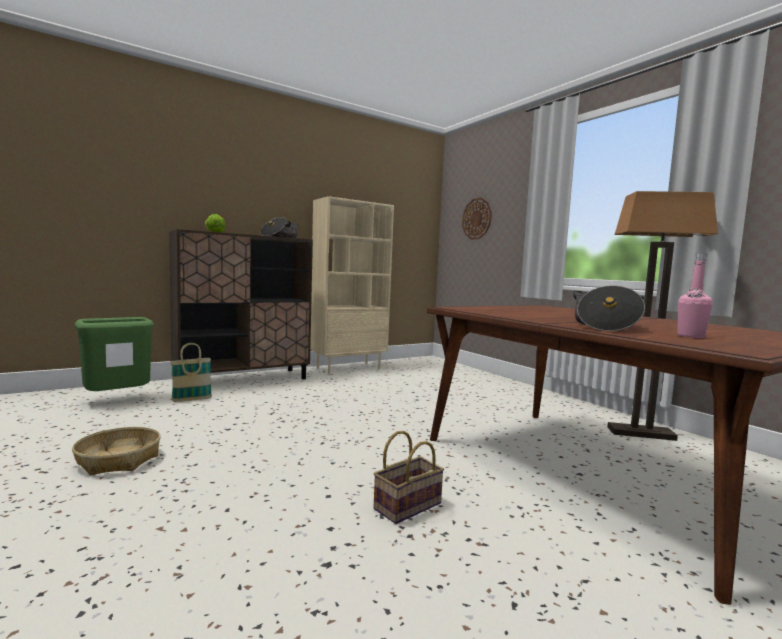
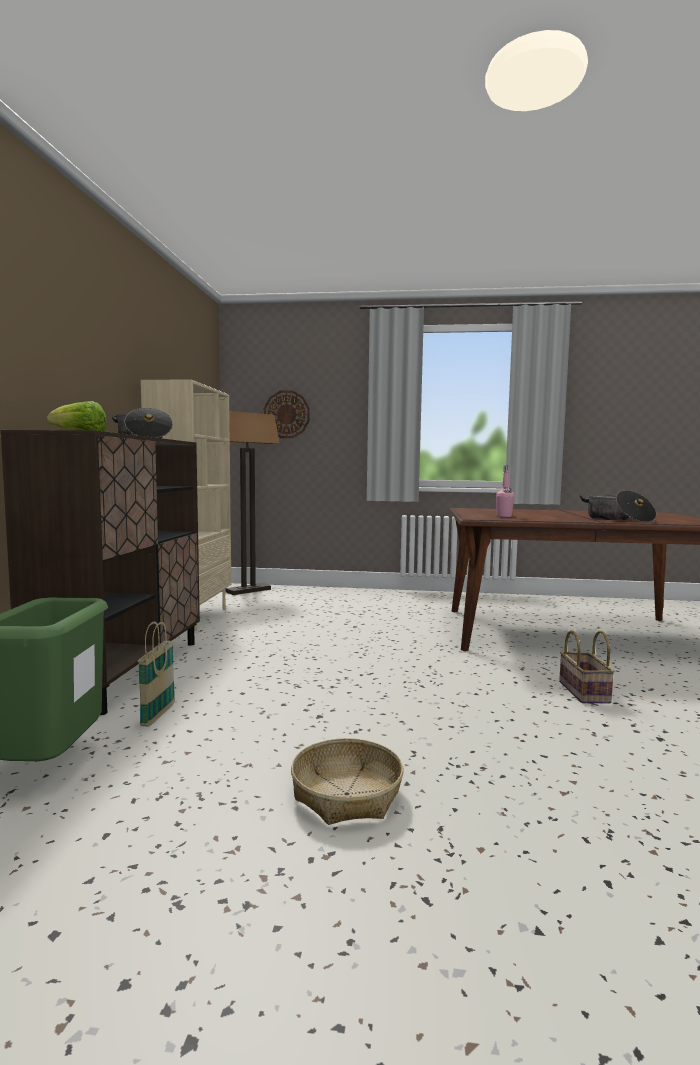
camera: 50 degrees left, 0 degrees up
(641, 433) = (518, 602): floor lamp -> floor lamp (248, 590)
(691, 336) = (667, 519): pink bottle -> pink bottle (504, 516)

